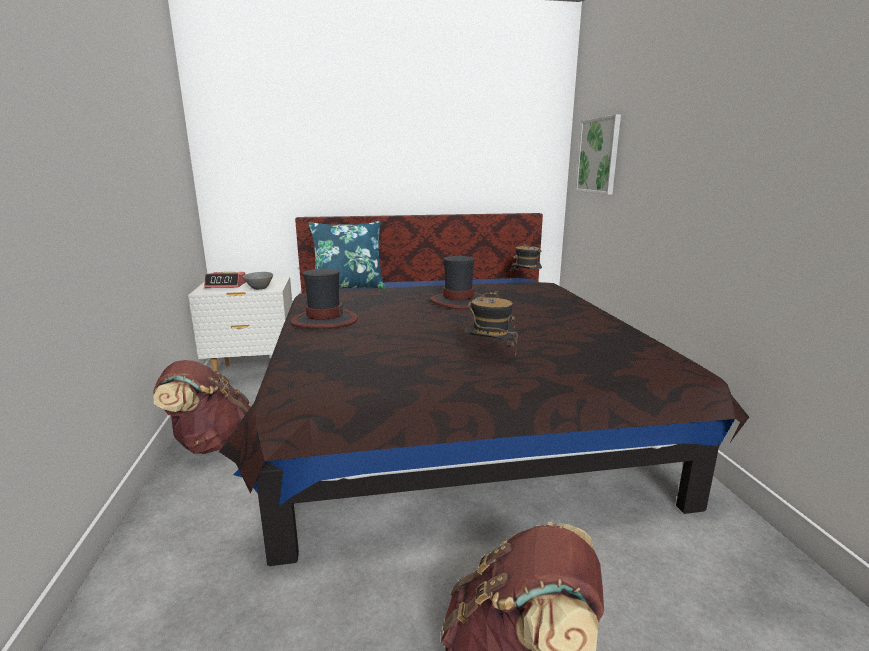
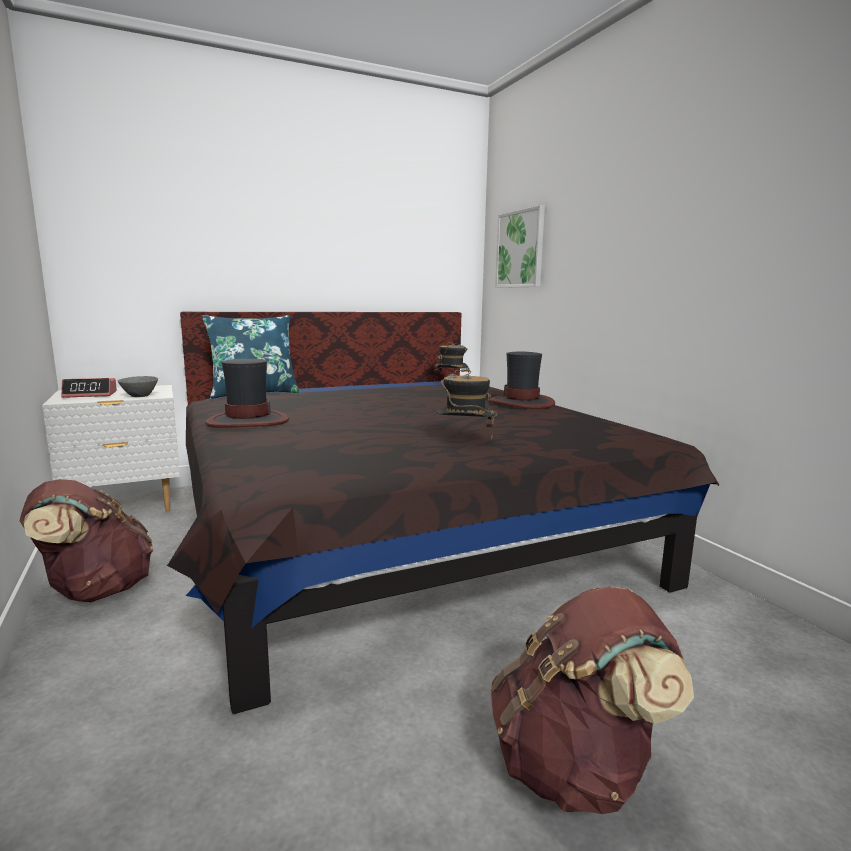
camera: 15 degrees left, 5 degrees down
(458, 301) = (394, 400): hat -> hat (521, 403)

